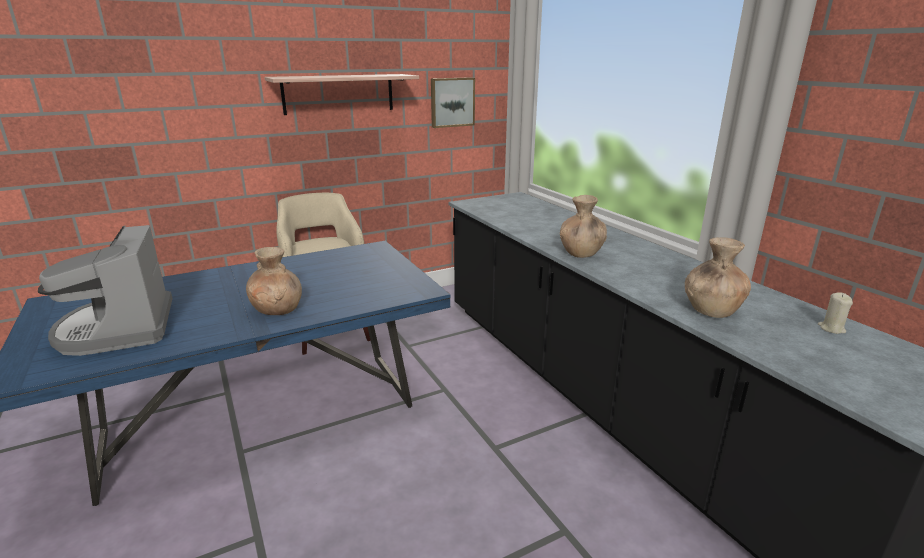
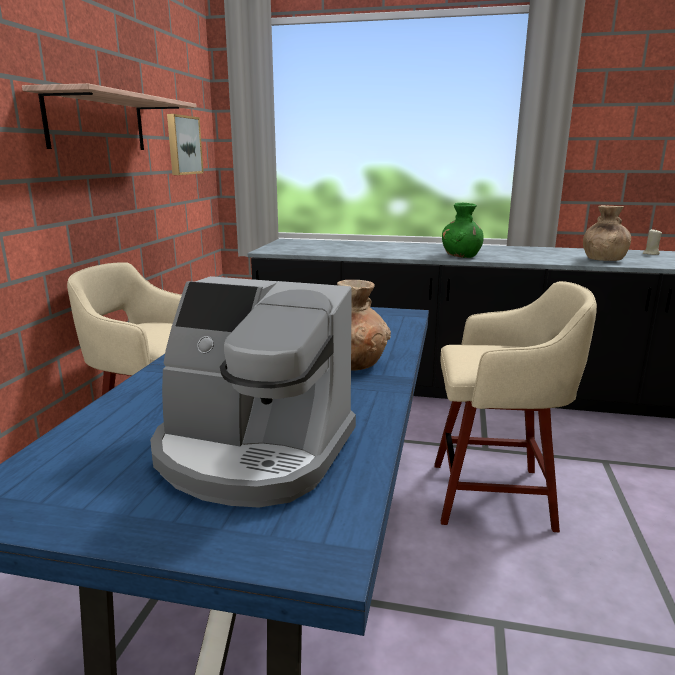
camera: 50 degrees left, 5 degrees down
(421, 480) = (496, 496): none -> beige stool
(581, 253) = (461, 256): brown vase -> green vase

